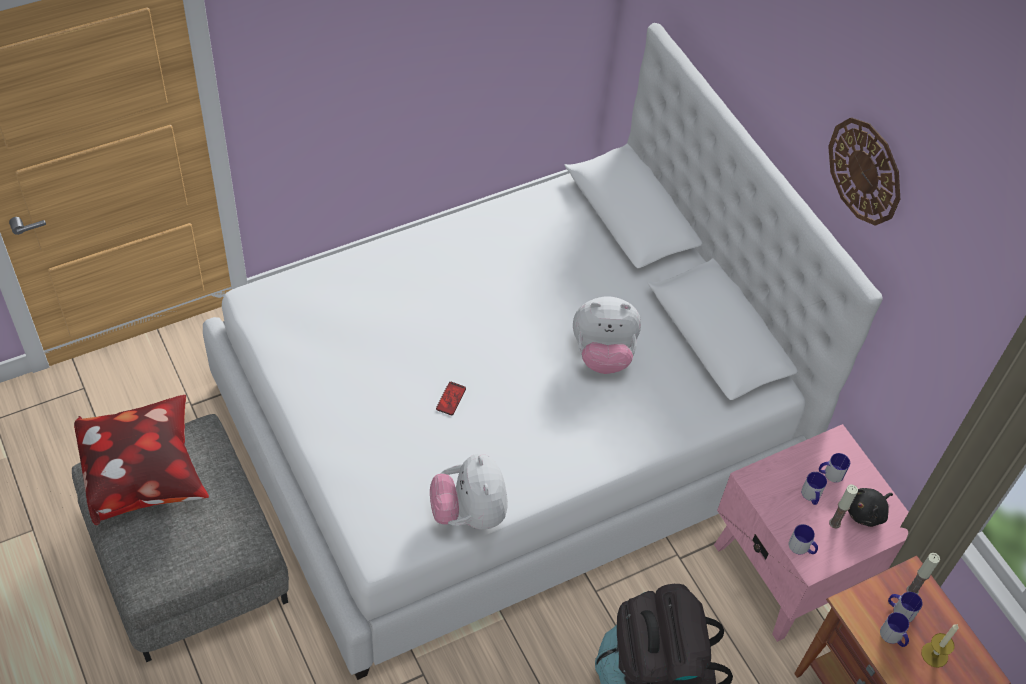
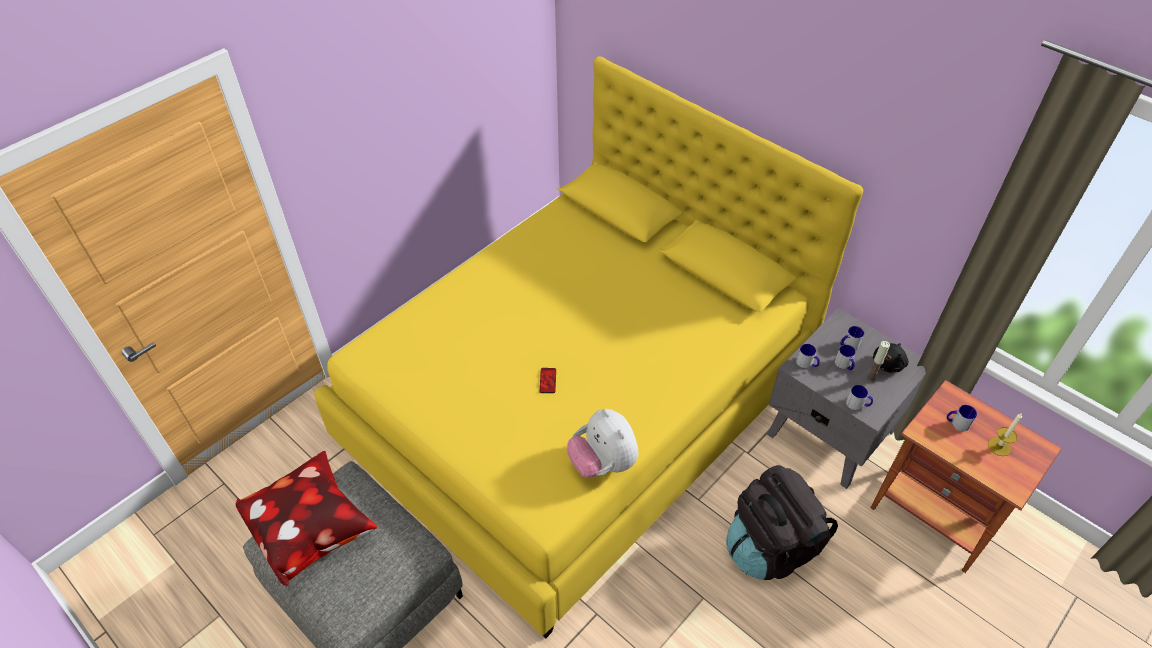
camera: 15 degrees left, 5 degrees down
(505, 433) = (577, 405): white bed -> yellow bed
(602, 354) = (648, 311): plush toy -> none
(794, 571) = (832, 433): pink nightstand -> grey nightstand
(865, 171) = (822, 93): wall clock -> none
(893, 637) = (963, 444): mug -> mug (807, 364)
(912, 590) = (957, 406): candle -> none

